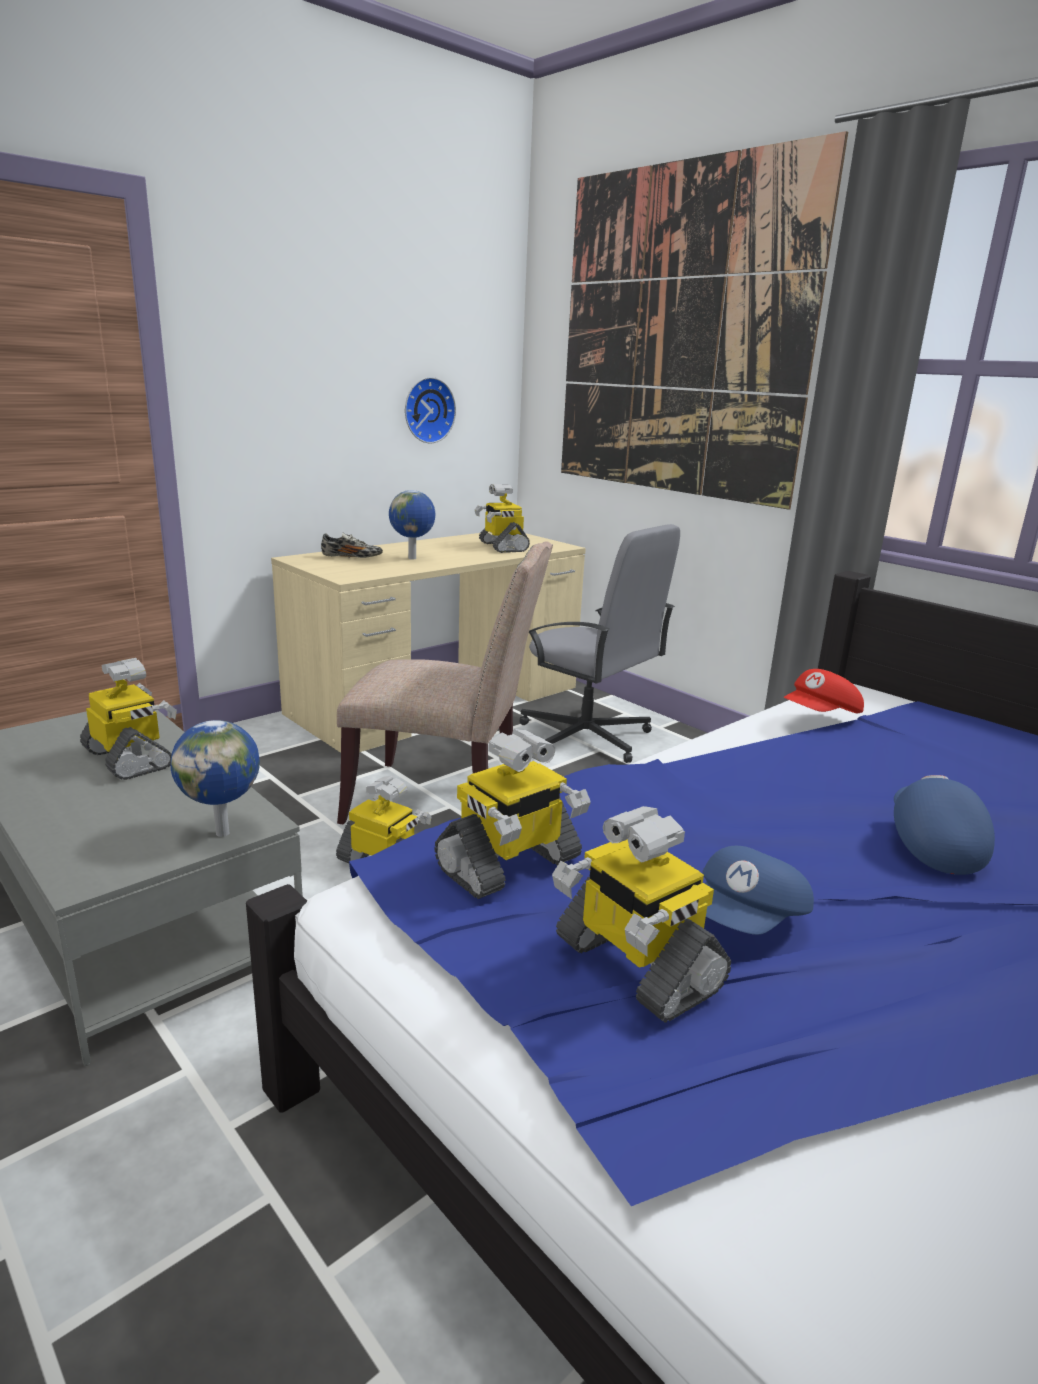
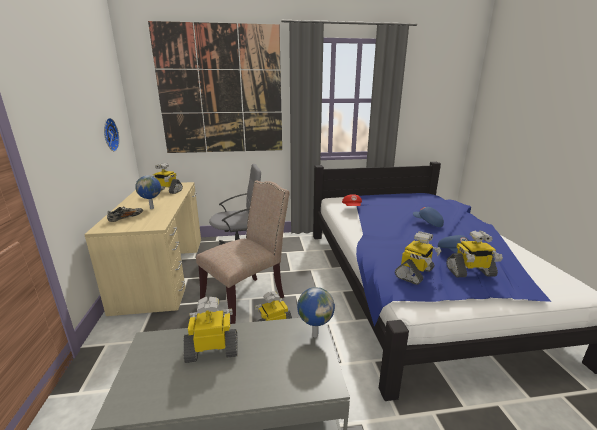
camera: 55 degrees left, 0 degrees up
(509, 865) = (415, 273): toy robot -> toy robot turned 45 degrees clockwise

